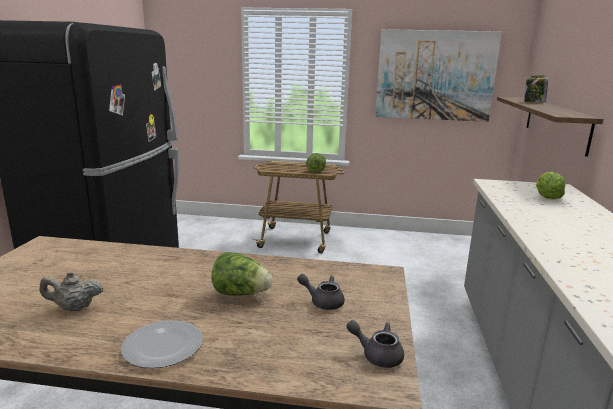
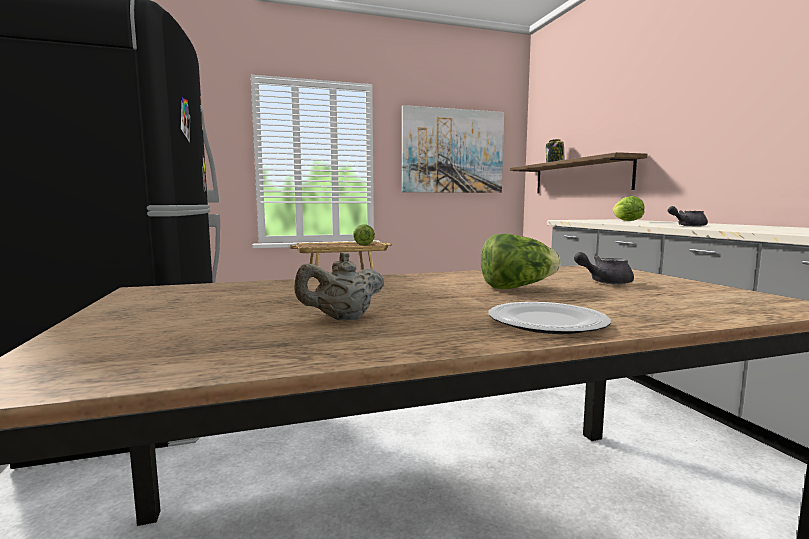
camera: 25 degrees left, 10 degrees down
(377, 355) = (742, 296): grey teapot -> grey teapot (687, 226)

